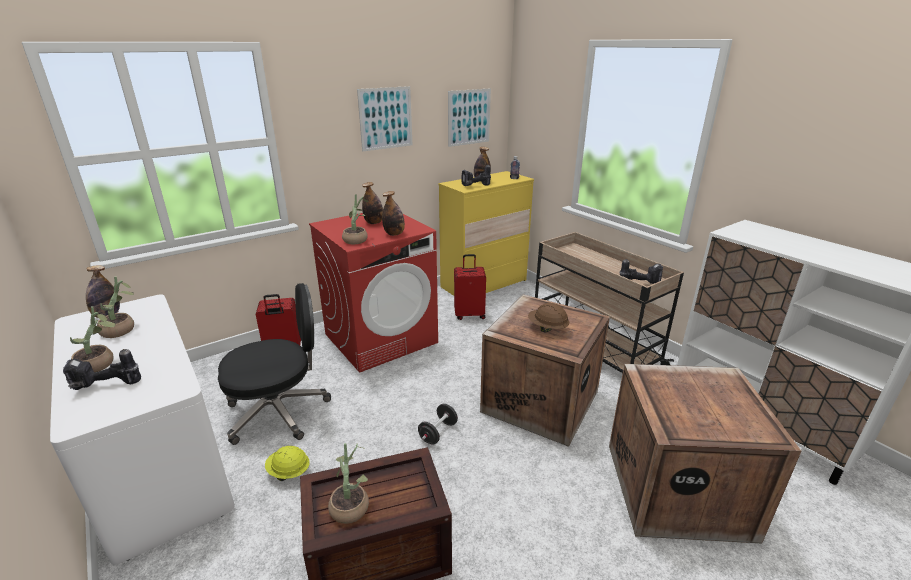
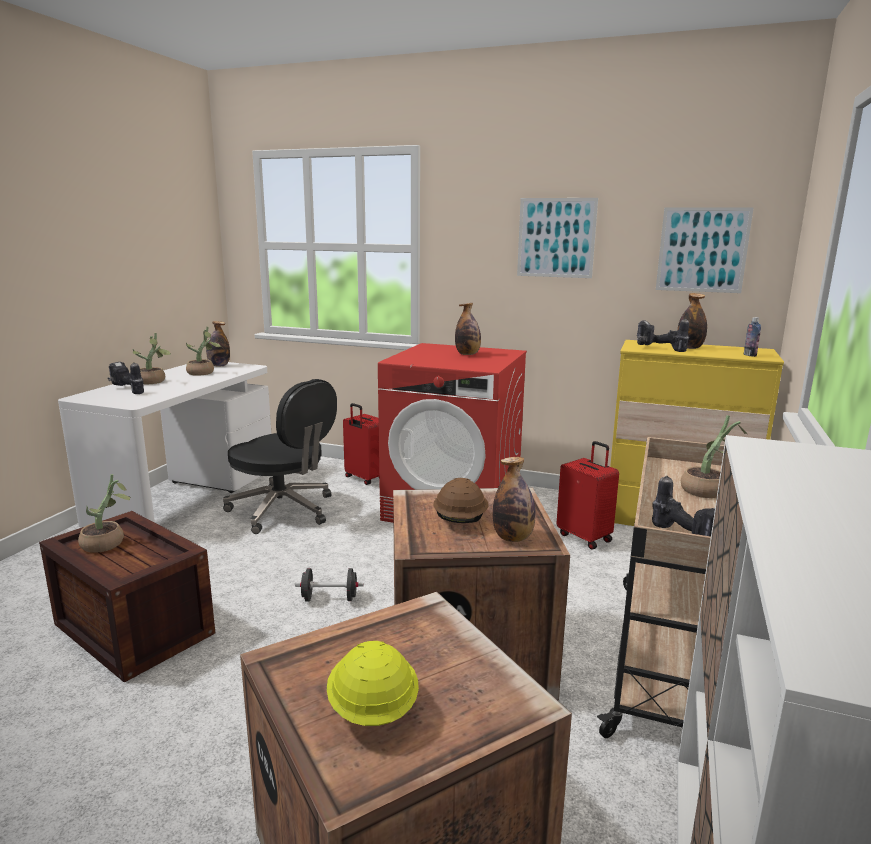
camera: 55 degrees right, 10 degrees down
(288, 472) = (209, 546): yellow hard hat -> yellow hard hat (372, 709)
(357, 239) = (412, 359): potted plant -> potted plant (708, 490)
(394, 234) = (452, 364): bottle -> bottle (513, 538)

